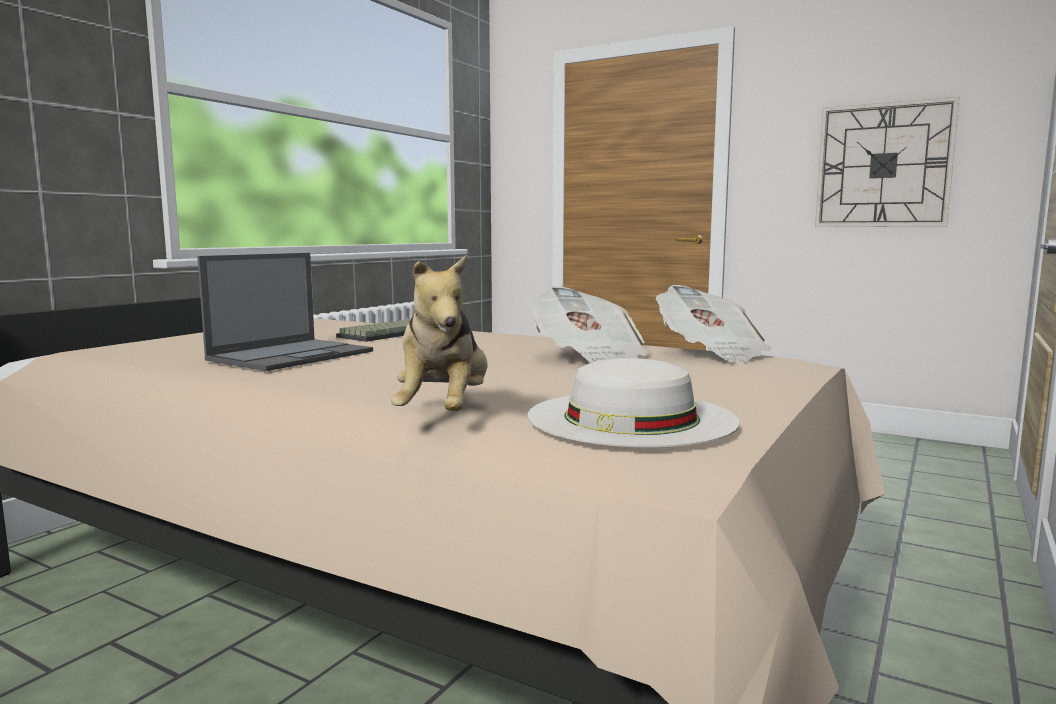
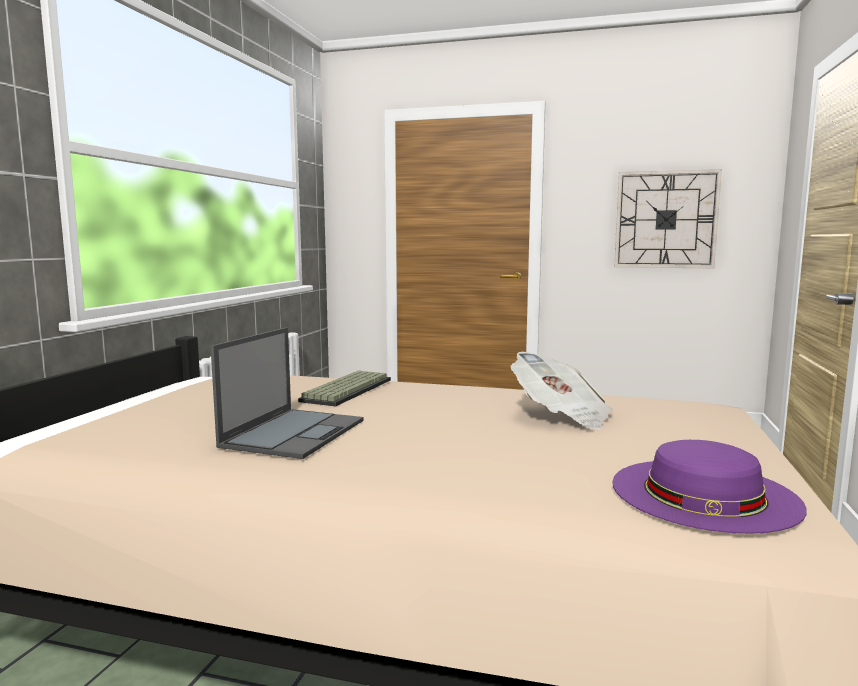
camera: 15 degrees left, 0 degrees up
(445, 413) = (549, 504): plush toy -> none
(631, 418) = (704, 493): white hat -> purple hat
(711, 353) = (643, 402): newspaper -> none

